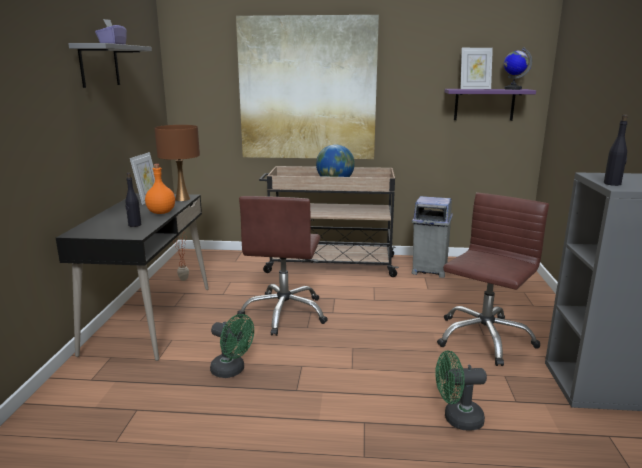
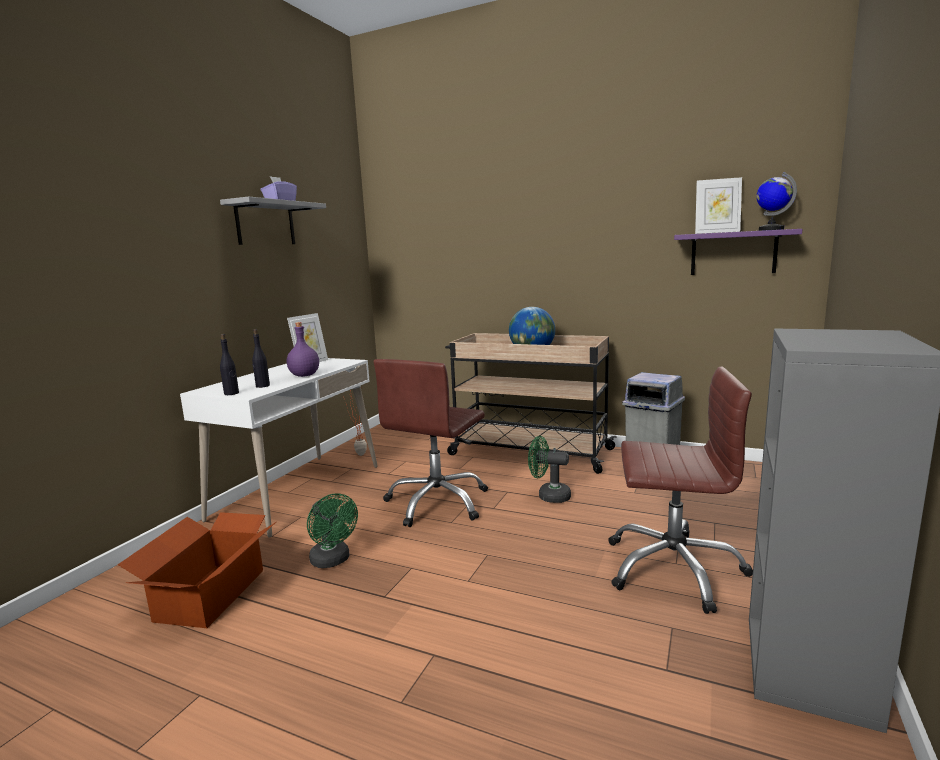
camera: 20 degrees right, 5 degrees down
(142, 415) = (209, 595): none -> cardboard box
(150, 319) = (298, 492): black desk -> white desk
(161, 213) = (304, 375): orange bottle -> purple bottle
(182, 199) = (343, 363): brown table lamp -> none
(307, 89) = (510, 244): picture -> none
(457, 419) = (560, 677): green fan -> green fan (548, 496)
(483, 338) = (673, 568): brown office chair -> brown office chair turned 45 degrees clockwise
(612, 184) = (807, 341): black bottle -> black bottle (231, 393)

